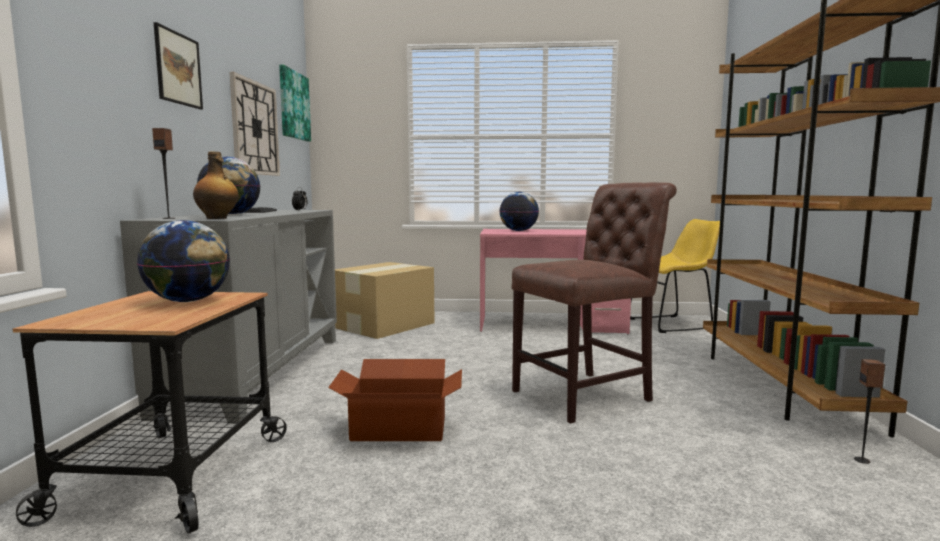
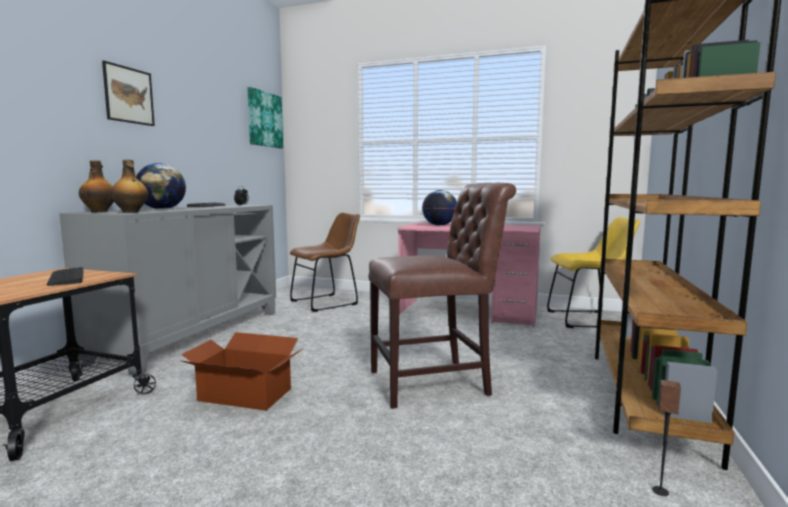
camera: 15 degrees right, 0 degrees up
(169, 218) = (100, 211): speaker -> bottle
(188, 301) = (66, 278): globe -> keyboard
(255, 128) = (217, 139): wall clock -> none
(385, 325) = (327, 302): cardboard box -> brown chair

